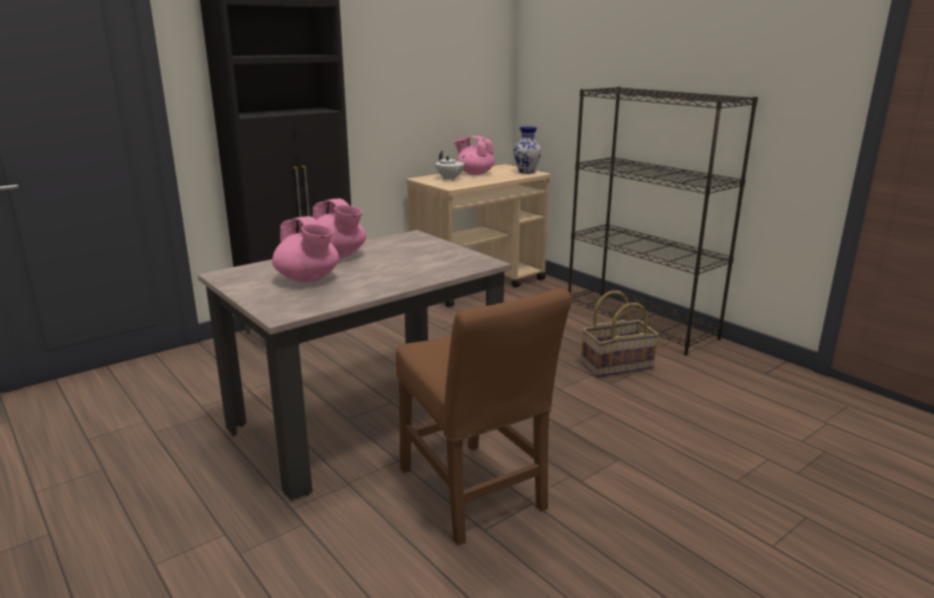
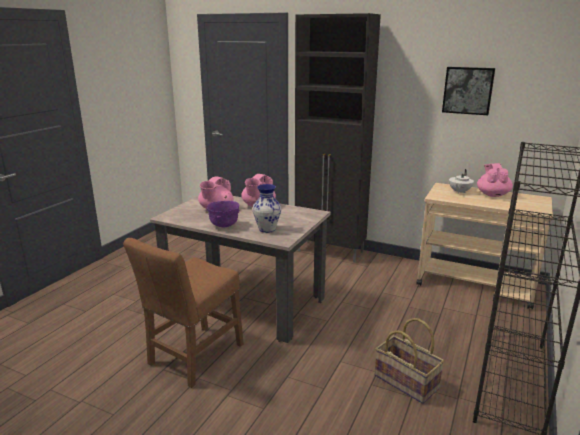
camera: 65 degrees right, 0 degrees up
(389, 283) = (224, 226): none -> purple bowl
(420, 53) = (468, 90): none -> picture
(526, 172) = (535, 208): vase -> vase (266, 229)

